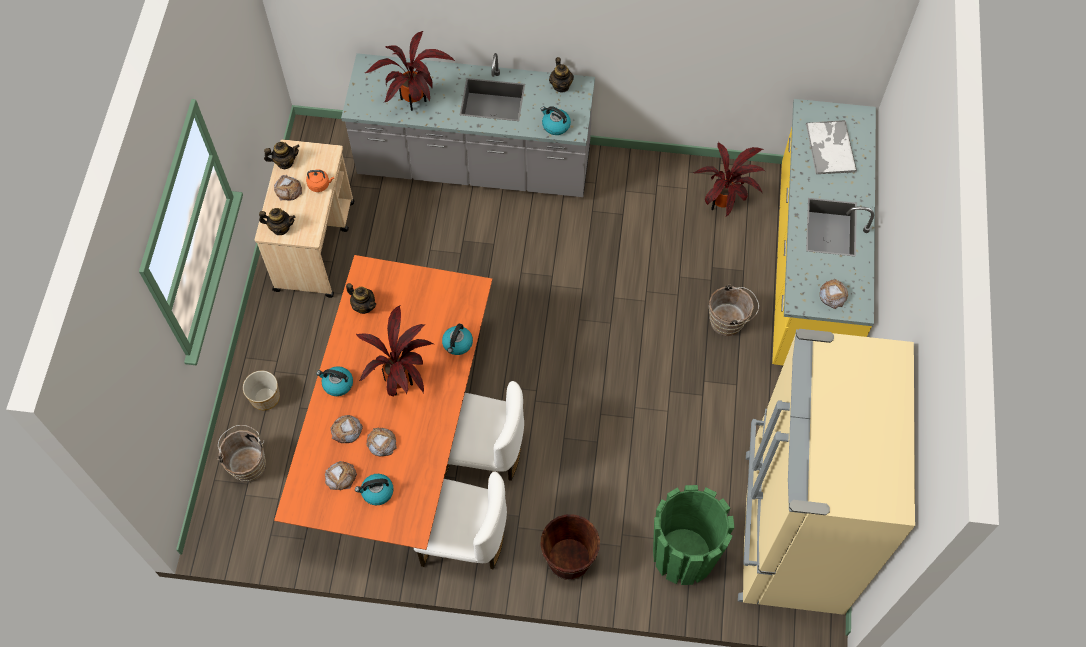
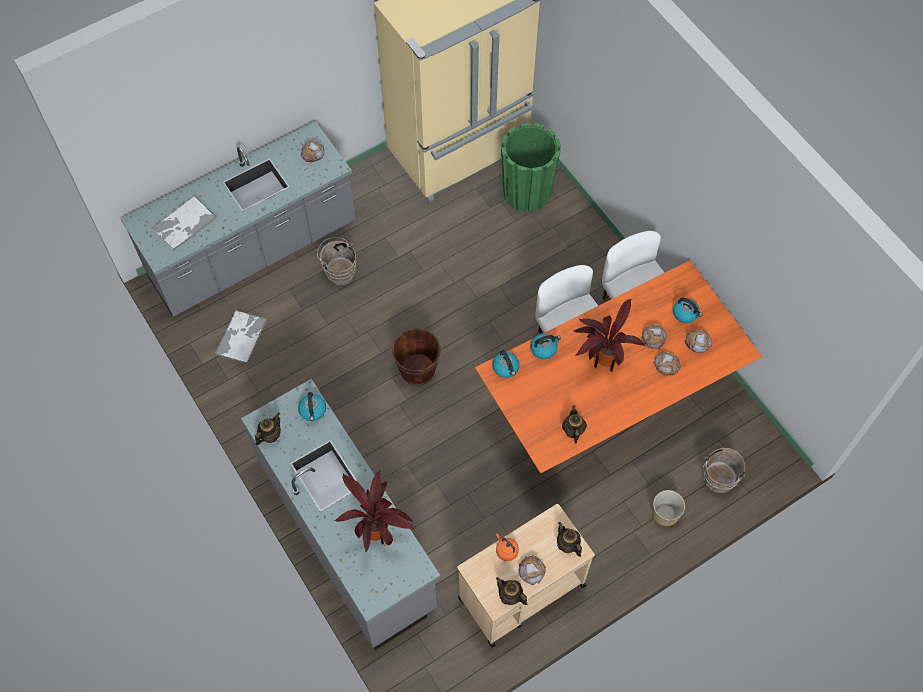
camera: 130 degrees left, 0 degrees up
(337, 384) = (643, 397): kettle -> kettle (506, 368)
(569, 559) = (589, 247): brown bucket -> brown bucket (417, 370)
(723, 206) = (241, 336): potted plant -> tray
(808, 269) = (254, 252): yellow counter -> grey counter

